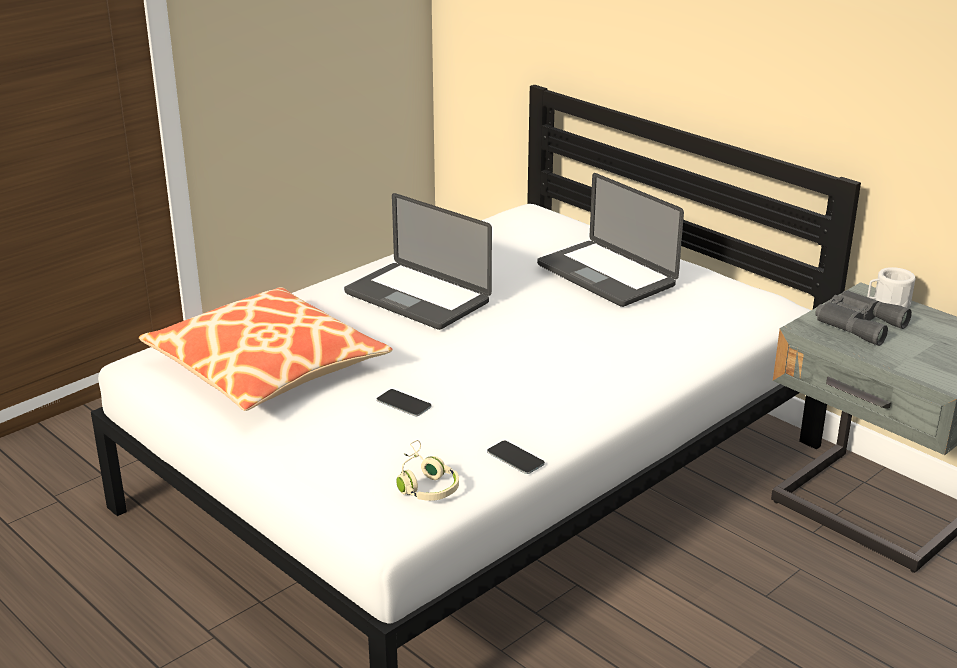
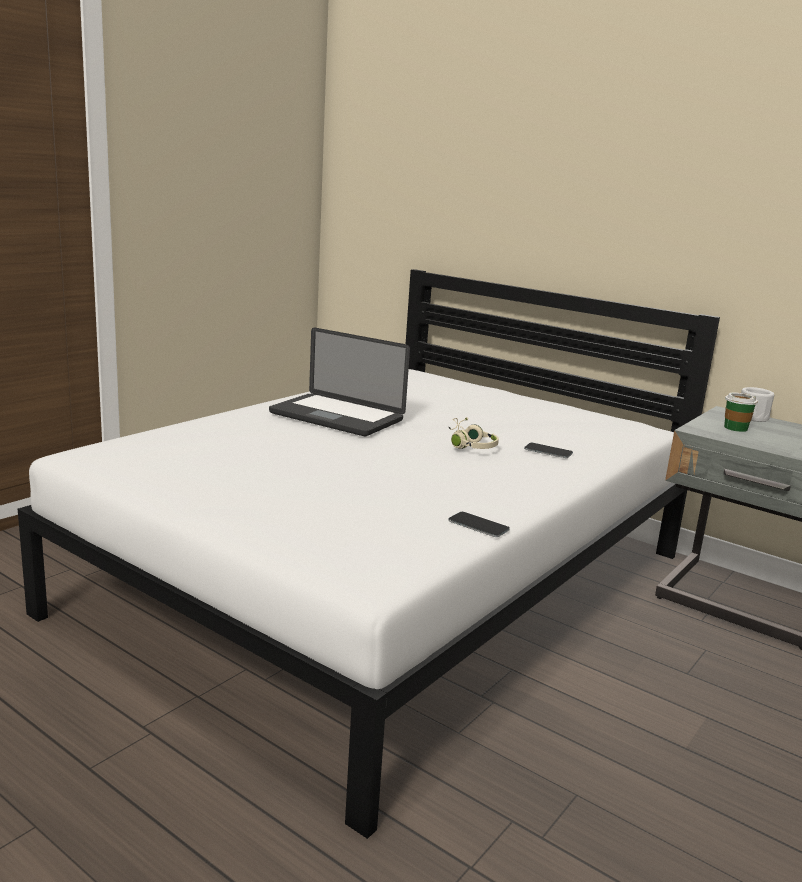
camera: 10 degrees left, 10 degrees down
(267, 368) = (206, 460): pillow -> none
(404, 403) = (350, 485): phone -> phone (548, 451)
(425, 484) = (397, 545): beige headphones -> beige headphones (469, 444)
(606, 275) = (495, 406): laptop -> none
(857, 323) = (735, 428): grey binoculars -> cup

